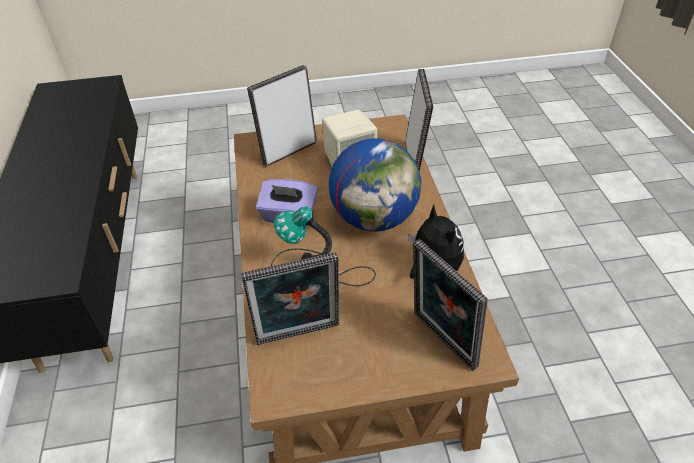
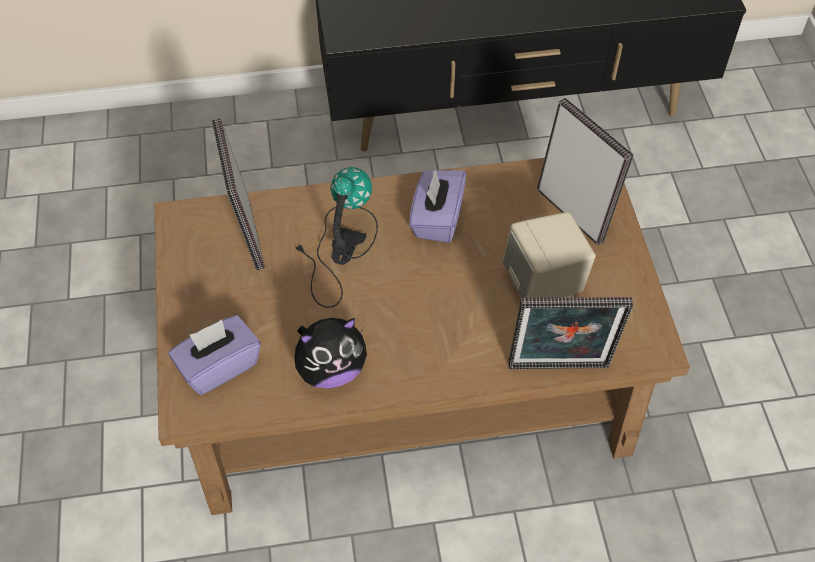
camera: 90 degrees right, 10 degrees up
(374, 218) = (429, 311): globe -> none
(440, 342) = (219, 366): picture frame -> purple tissue box

